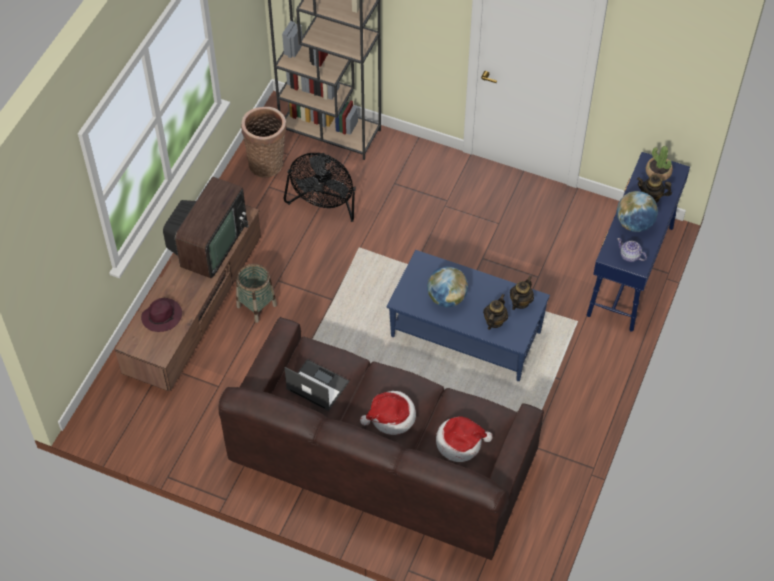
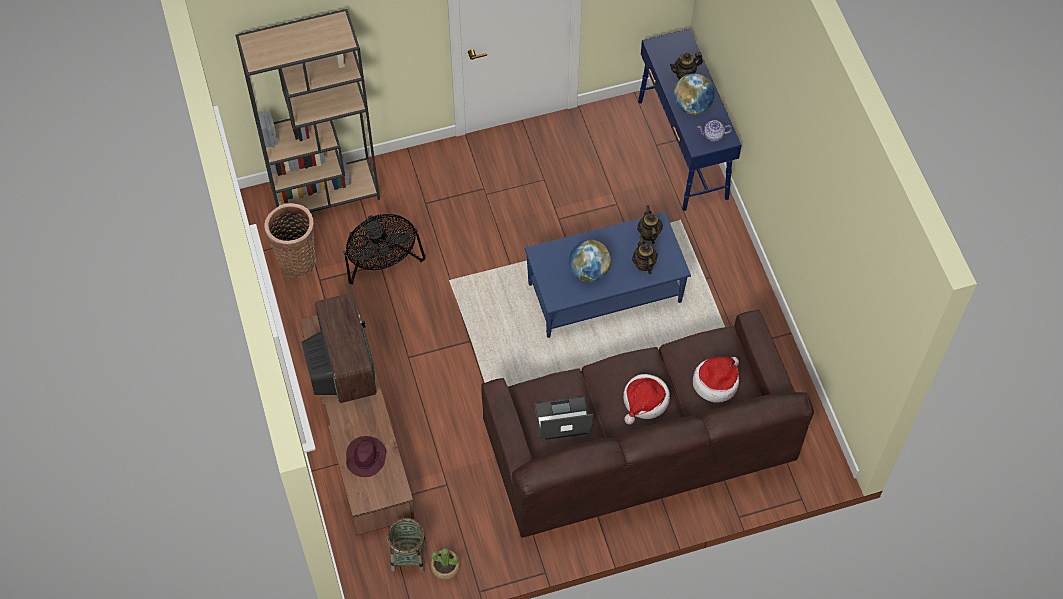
camera: 40 degrees left, 5 degrees up
(256, 306) = (411, 392): basket -> basket (408, 556)
(658, 172) = (670, 50): potted plant -> potted plant (445, 567)

